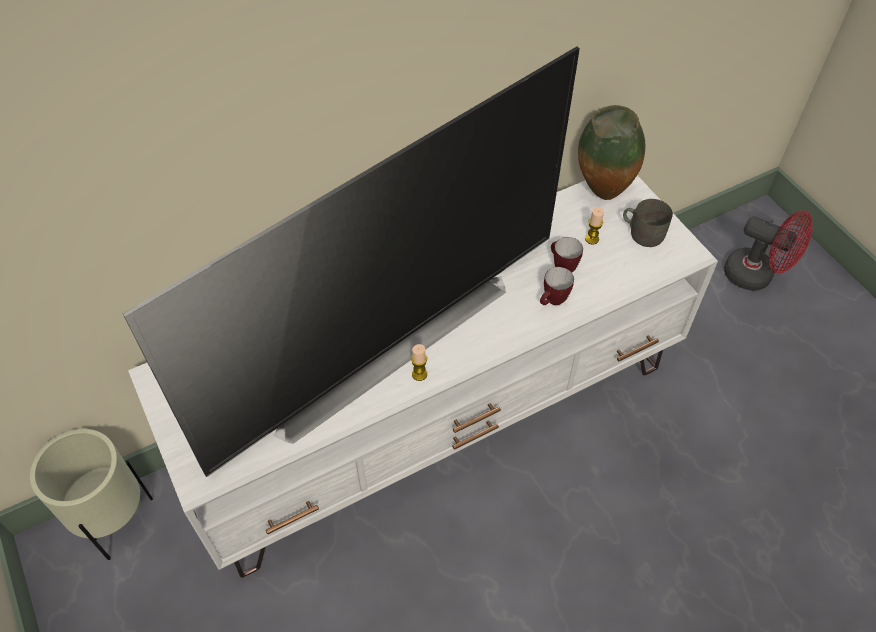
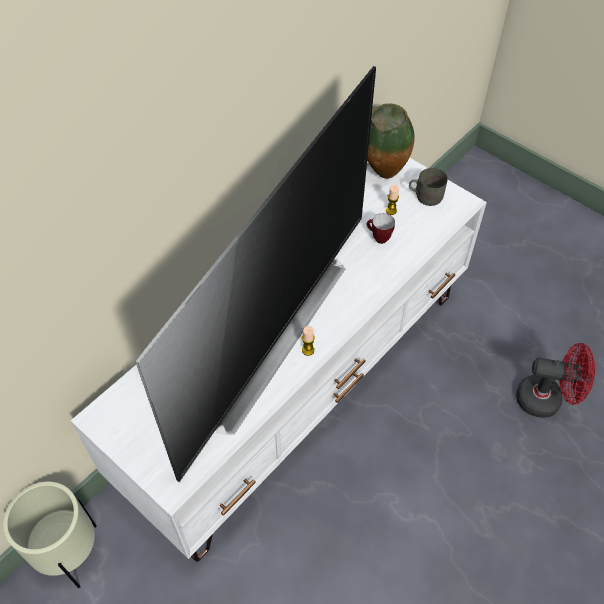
camera: 20 degrees left, 0 degrees up
(552, 302) = (383, 266): mug -> none
(756, 276) = (491, 208): red fan -> red fan (546, 399)

